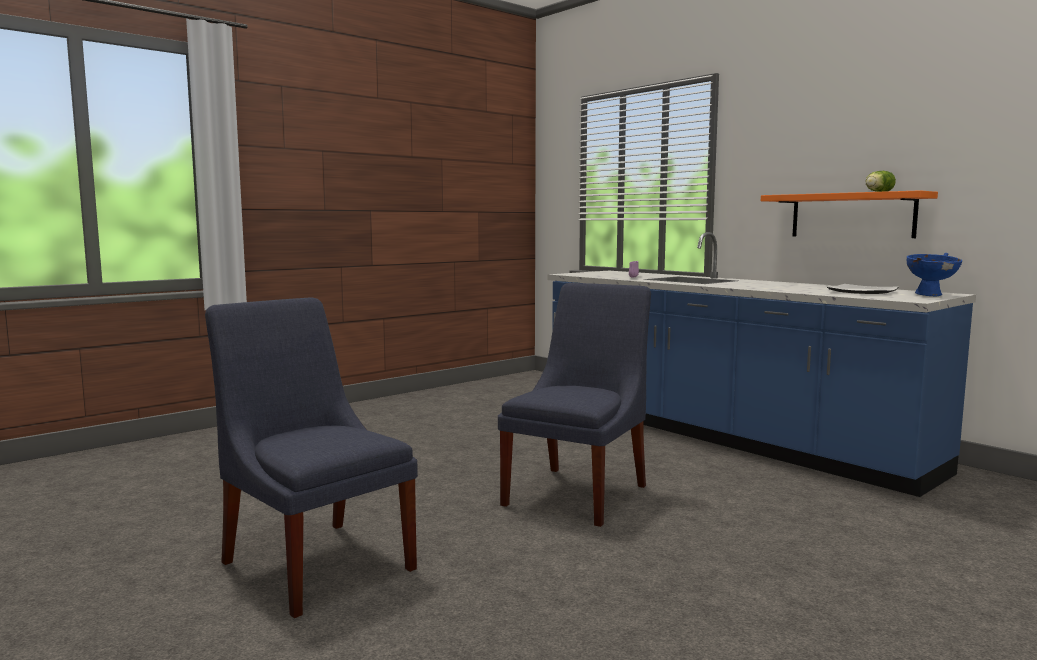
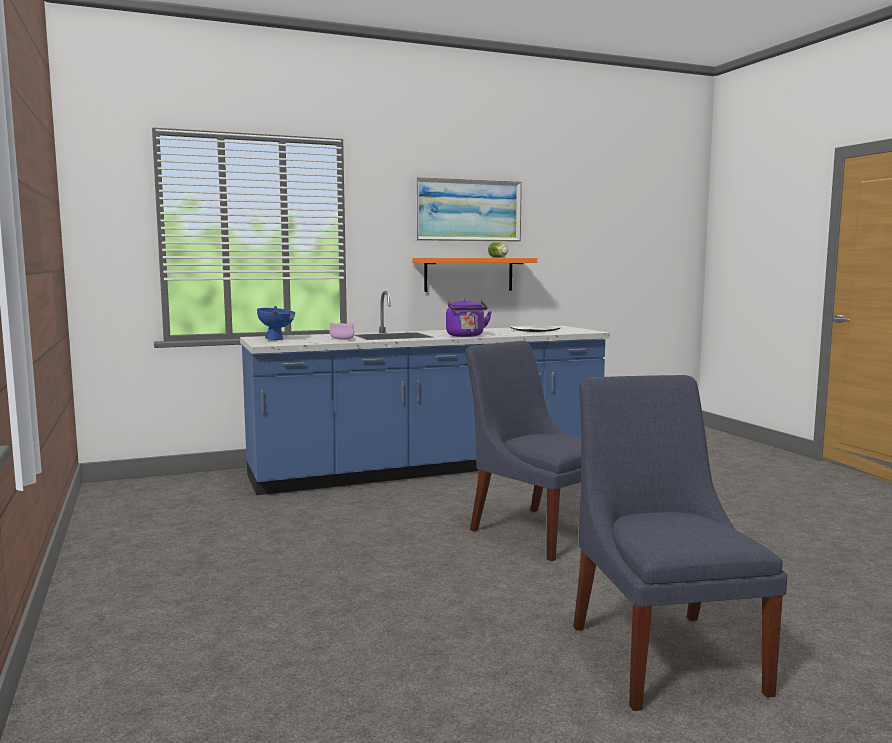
camera: 70 degrees left, 0 degrees up
(315, 561) = (663, 653): blue chair -> blue chair turned 105 degrees clockwise
(737, 286) = (466, 336): none -> purple kettle
(856, 131) = (468, 210): none -> picture
(931, 295) = (566, 328): blue bowl -> blue bowl (276, 339)

